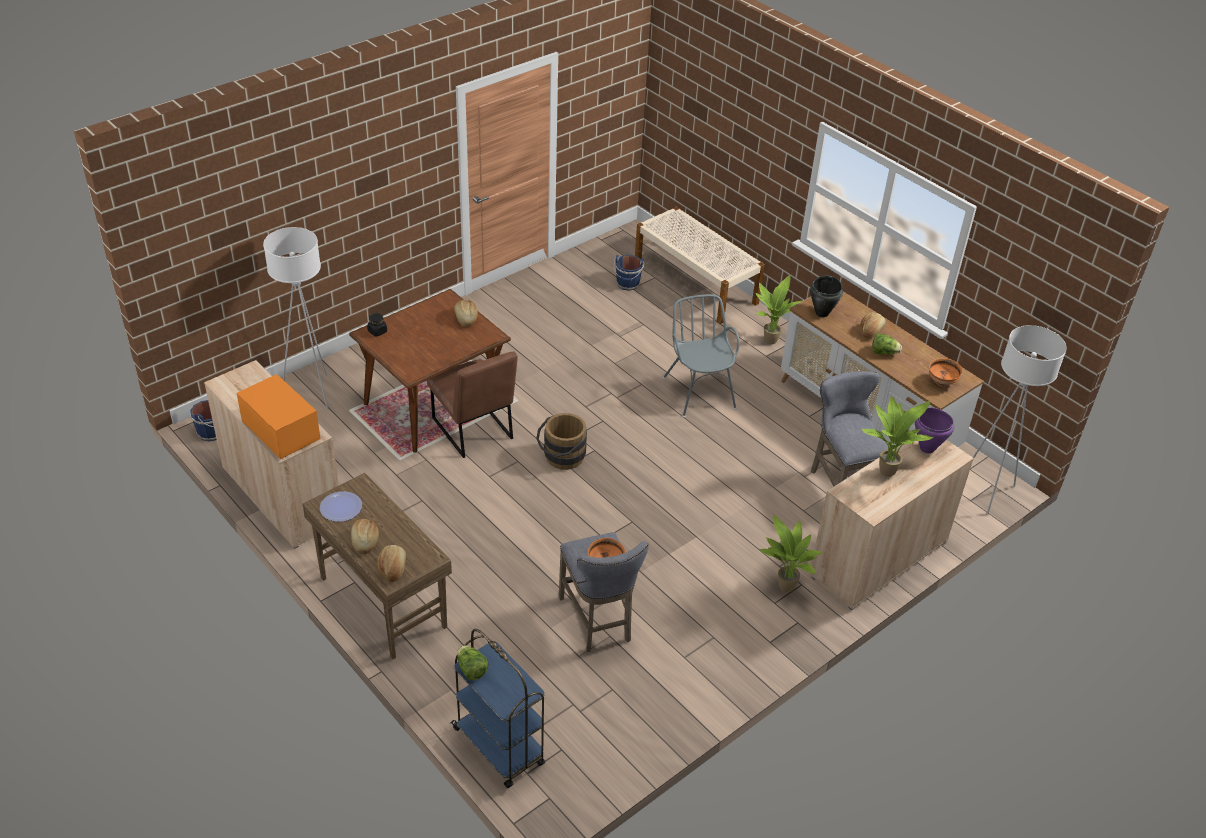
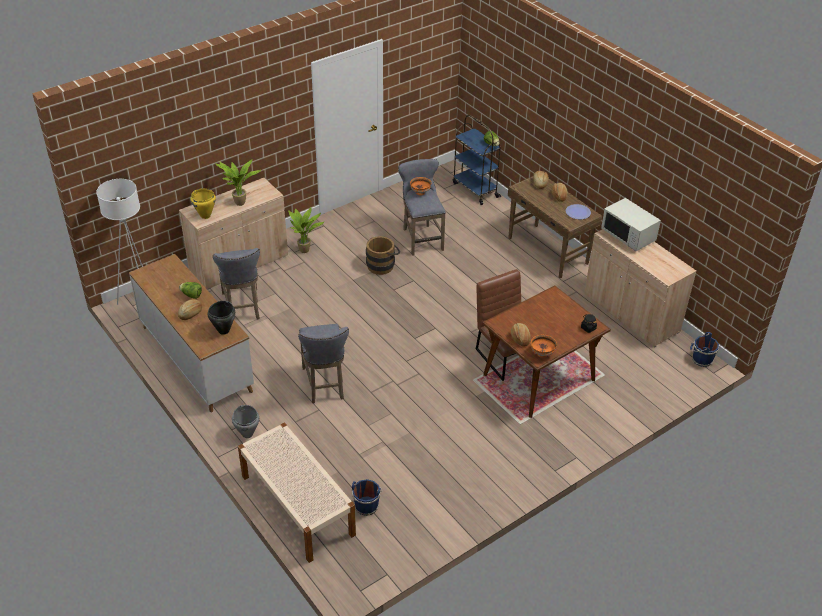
camera: 175 degrees left, 0 degrees up
(280, 433) = (628, 236): orange microwave -> white microwave
(312, 393) = (638, 390): white floor lamp -> none
(561, 458) = (439, 333): brown bucket -> brown bucket (382, 265)
(698, 390) = (324, 385): grey chair -> grey stool
(769, 340) = (247, 434): potted plant -> grey cooking pot
(927, 448) = (205, 216): purple cooking pot -> yellow cooking pot
(942, 382) = (161, 271): orange bowl -> orange bowl (542, 353)

